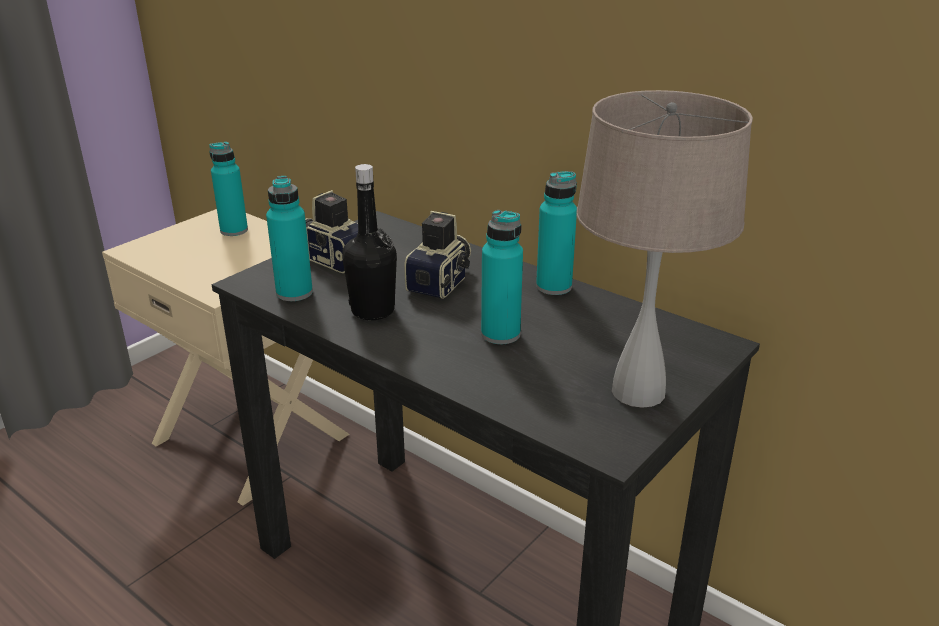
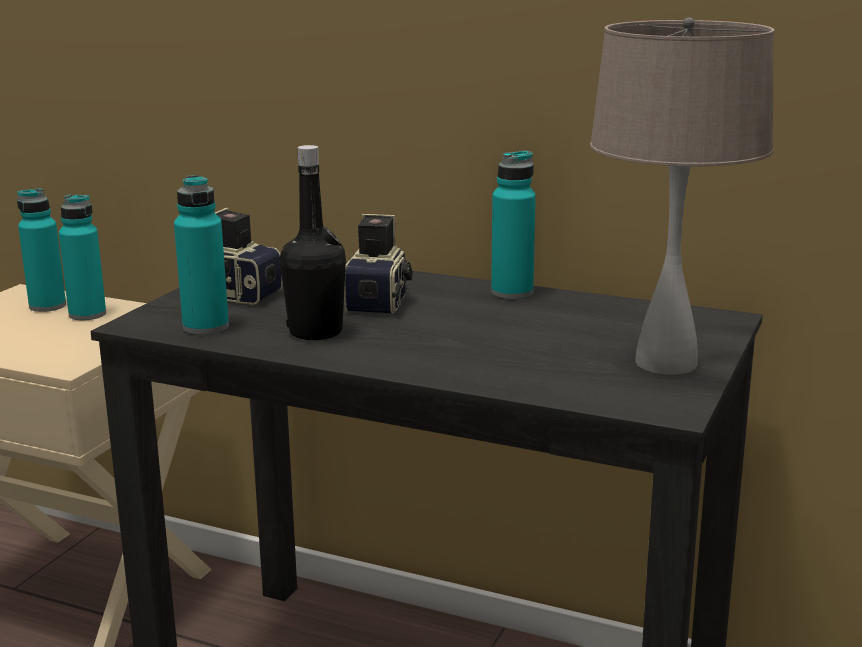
camera: 15 degrees left, 10 degrees down
(500, 334) = (481, 335): turquoise bottle -> turquoise bottle (87, 314)

